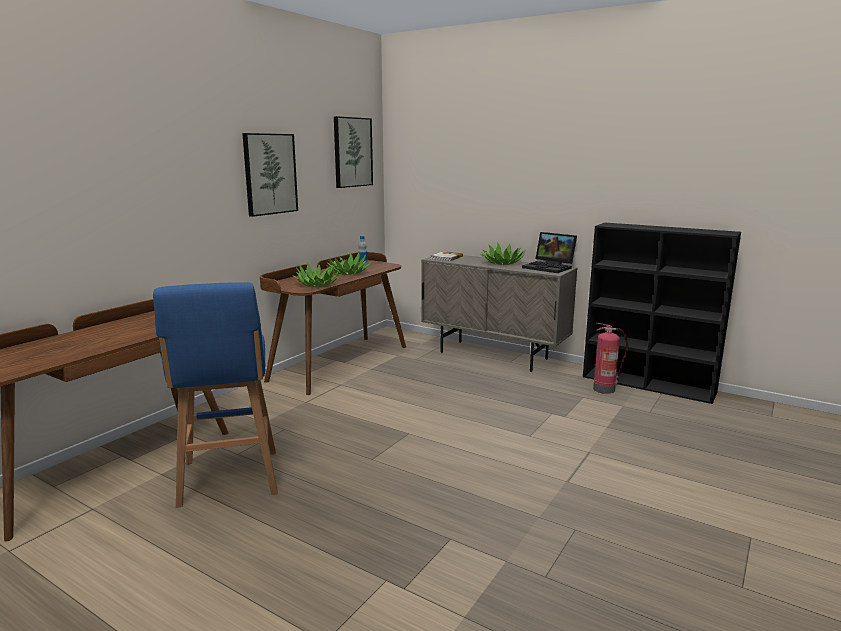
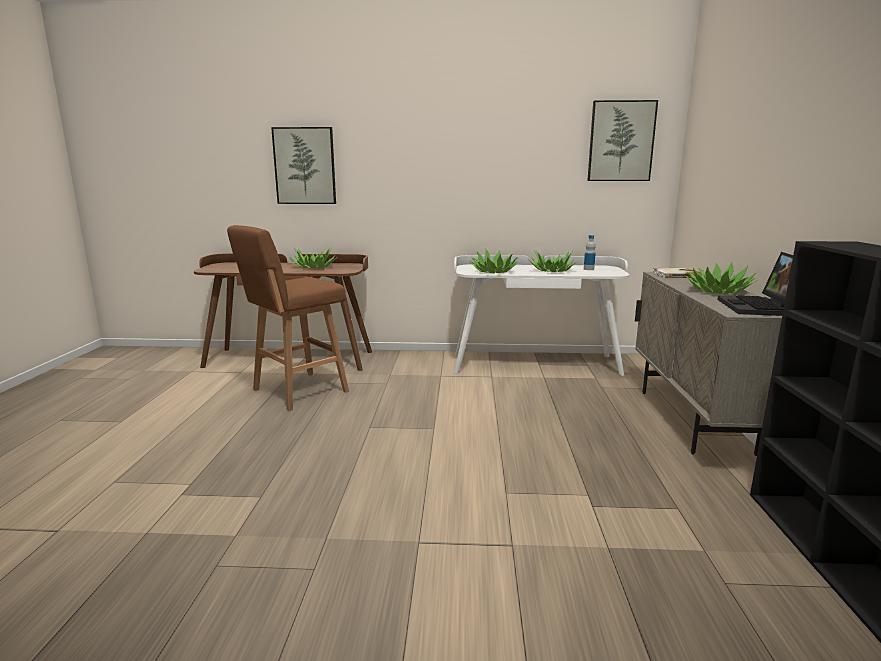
camera: 60 degrees right, 0 degrees up
(132, 327) = (314, 267): none -> potted plant
(229, 479) = (297, 391): blue stool -> brown stool
(270, 174) = (492, 162): picture -> picture (305, 166)
(339, 362) = (534, 363): brown desk -> white desk
(605, 389) = (740, 523): fire extinguisher -> none

